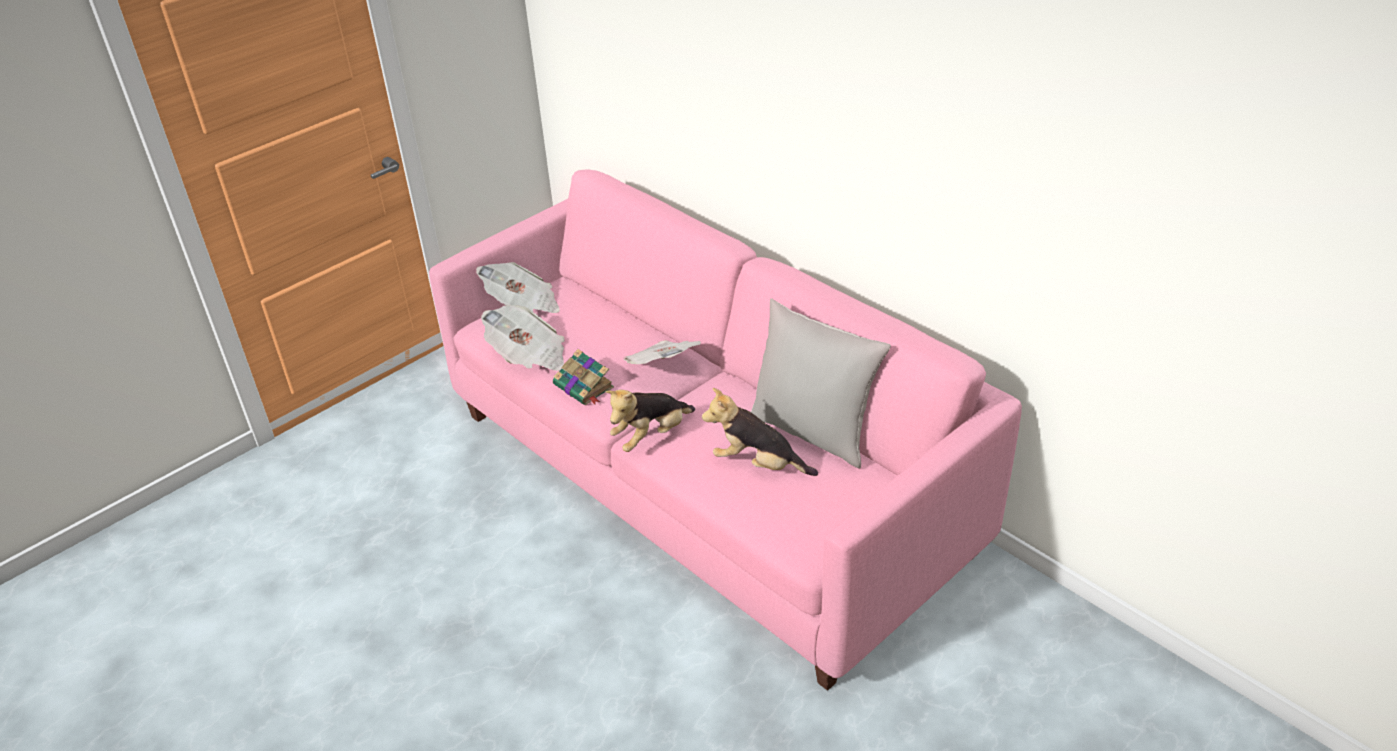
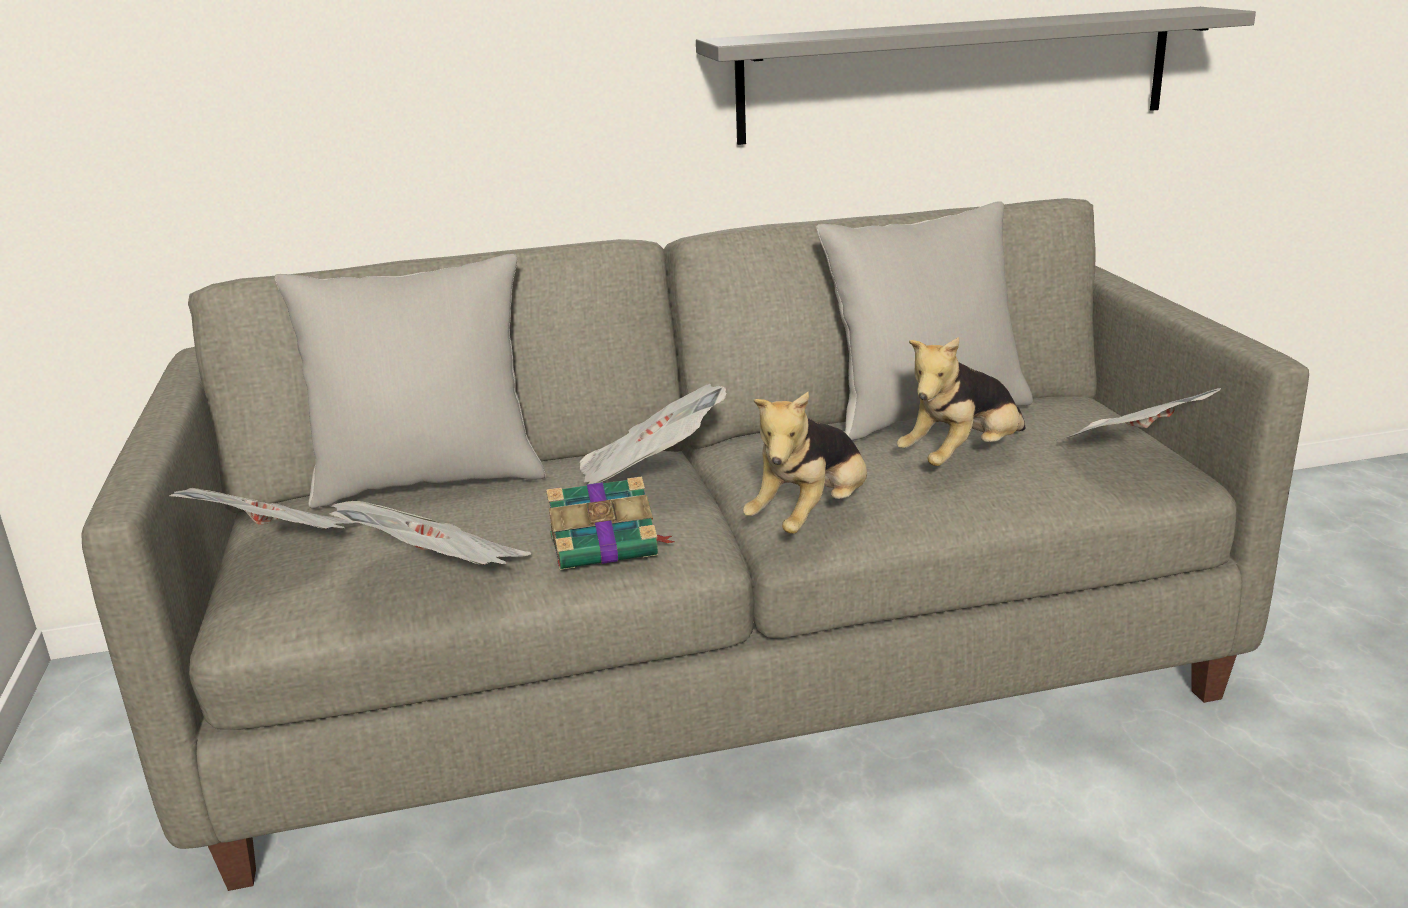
camera: 60 degrees left, 15 degrees down
(610, 309) = (429, 480): none -> grey pillow
(651, 436) = (812, 518): plush toy -> plush toy turned 45 degrees clockwise
(705, 480) = (716, 669): pink sofa -> grey sofa
(815, 526) = (1133, 453): none -> newspaper
(968, 245) = (956, 75): none -> grey shelf

